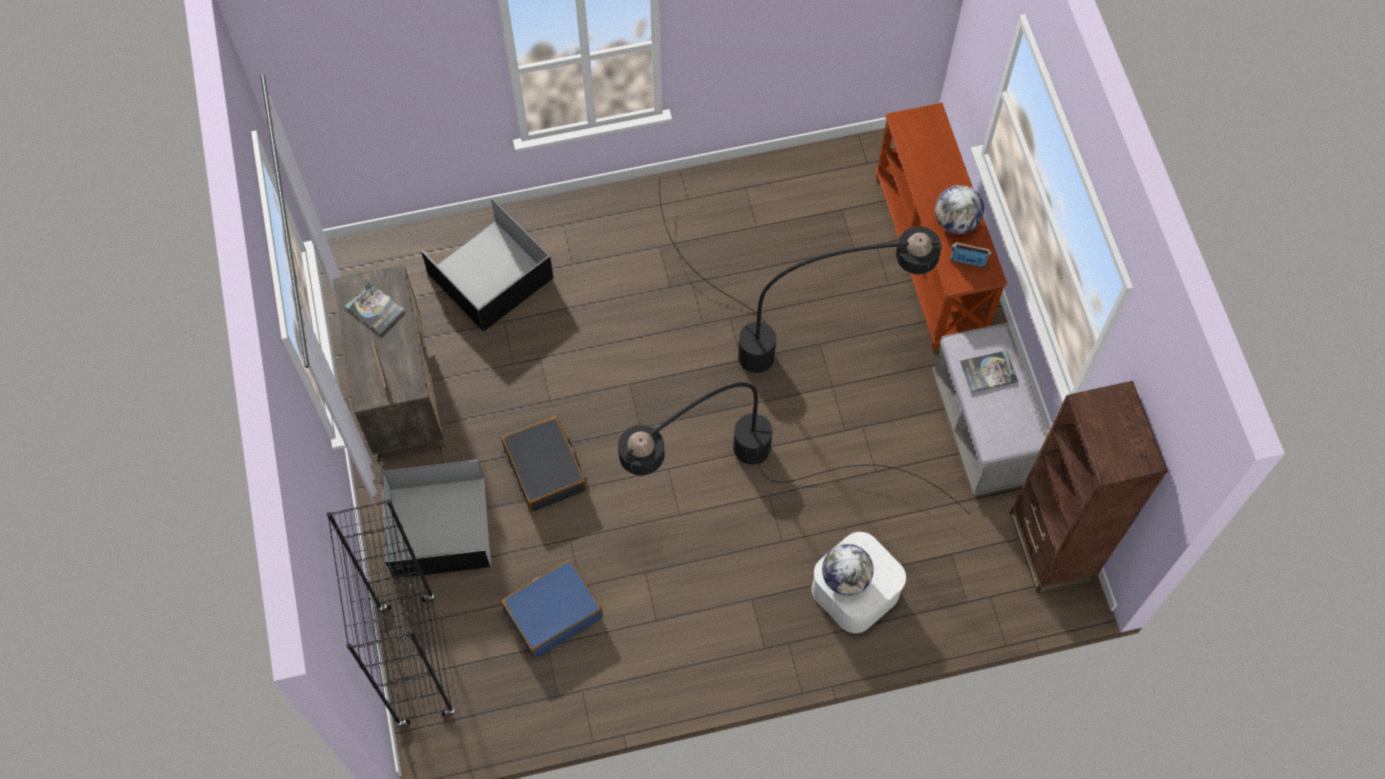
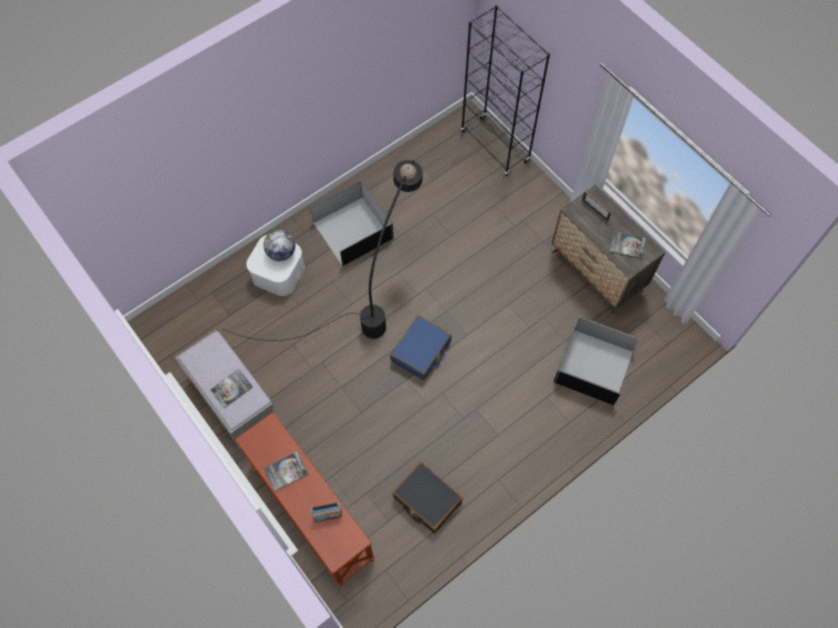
camera: 155 degrees right, 0 degrees up
(439, 528) = (525, 211): black storage box -> black storage box (352, 229)
(545, 469) = (487, 265): black suitcase -> black suitcase (427, 500)
(553, 613) = (439, 195): blue suitcase -> blue suitcase (421, 351)
(799, 337) = (376, 411): black floor lamp -> none
(956, 222) = (286, 471): globe -> book
(968, 260) = (267, 444): radio -> radio (327, 515)
(1051, 545) = (170, 344): brown bookcase -> none

